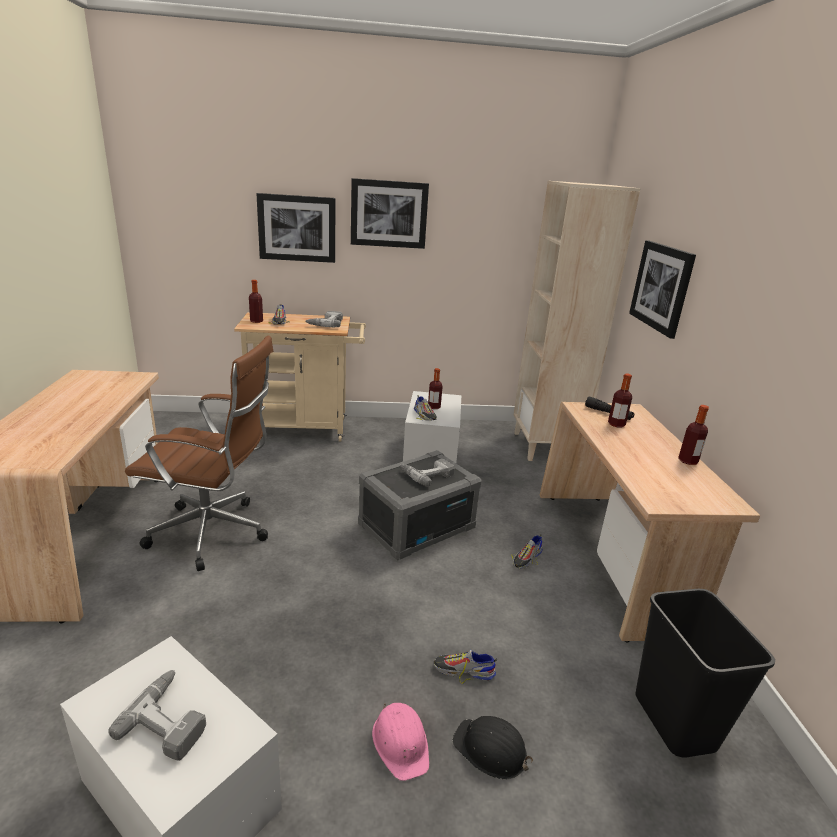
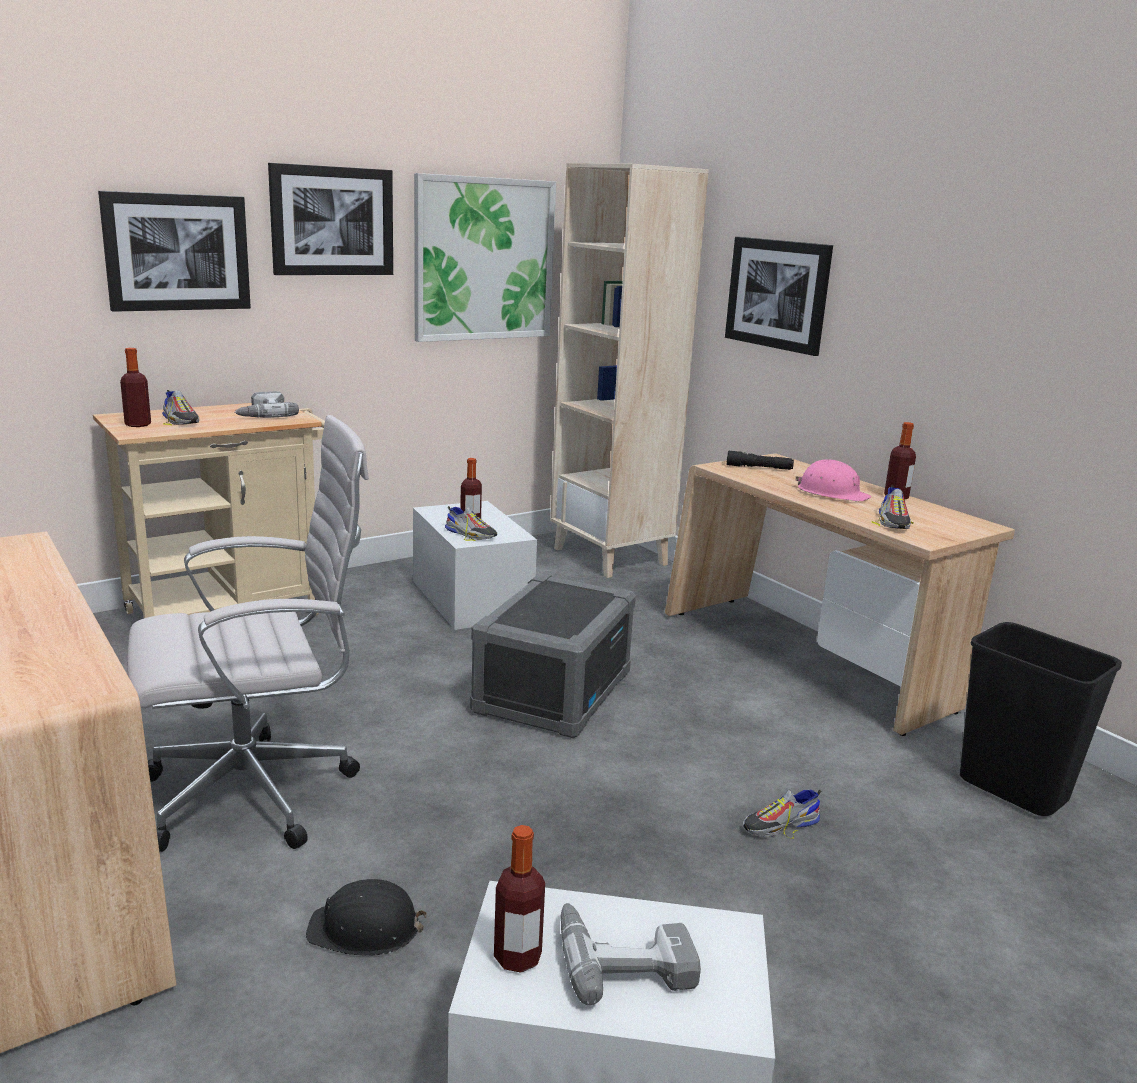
camera: 30 degrees left, 5 degrees down
(215, 533) = (259, 792): brown office chair -> white office chair
(401, 743) = (795, 923): pink hard hat -> pink hard hat (832, 493)
(426, 474) = (561, 604): power drill -> none
(490, 242) = (484, 259): none -> picture
(490, 750) = (888, 887): black hard hat -> black hard hat (365, 929)
(527, 558) = (722, 687): shoe -> shoe (893, 521)
(616, 424) = (783, 477): bottle -> bottle (517, 957)

